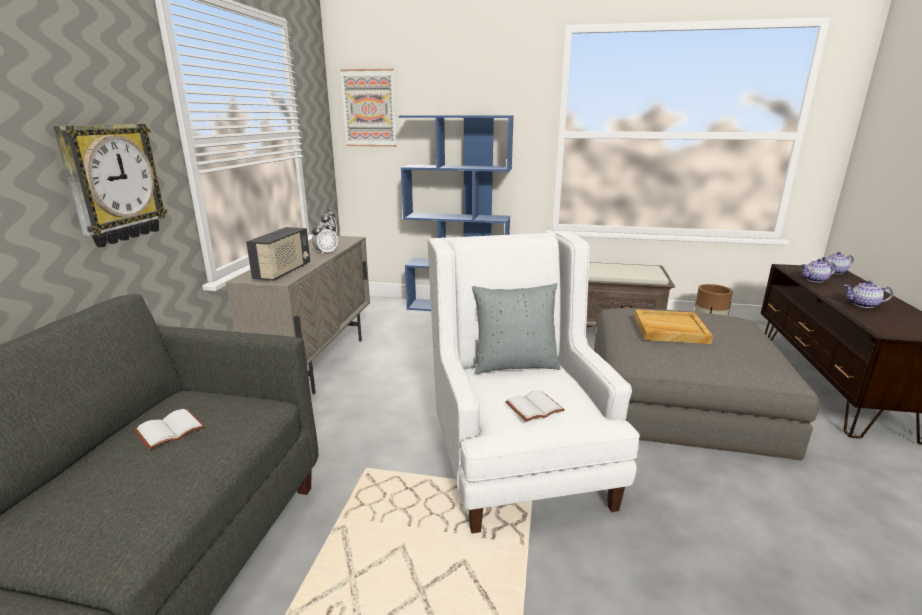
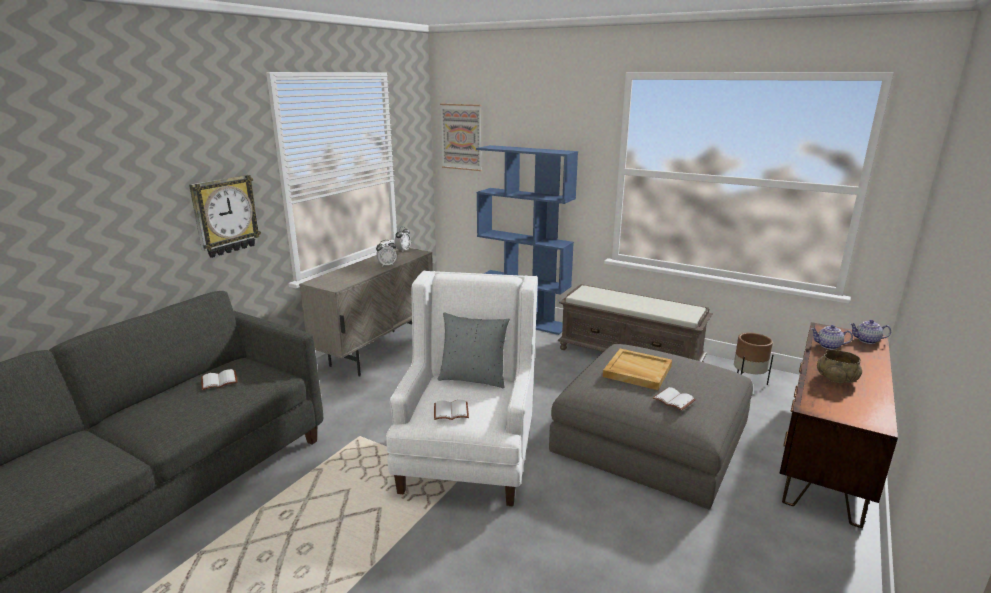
camera: 20 degrees right, 0 degrees up
(283, 272) = (342, 280): radio -> none
(737, 350) = (674, 400): none -> white book
(863, 305) = (836, 379): teapot -> beige bowl

